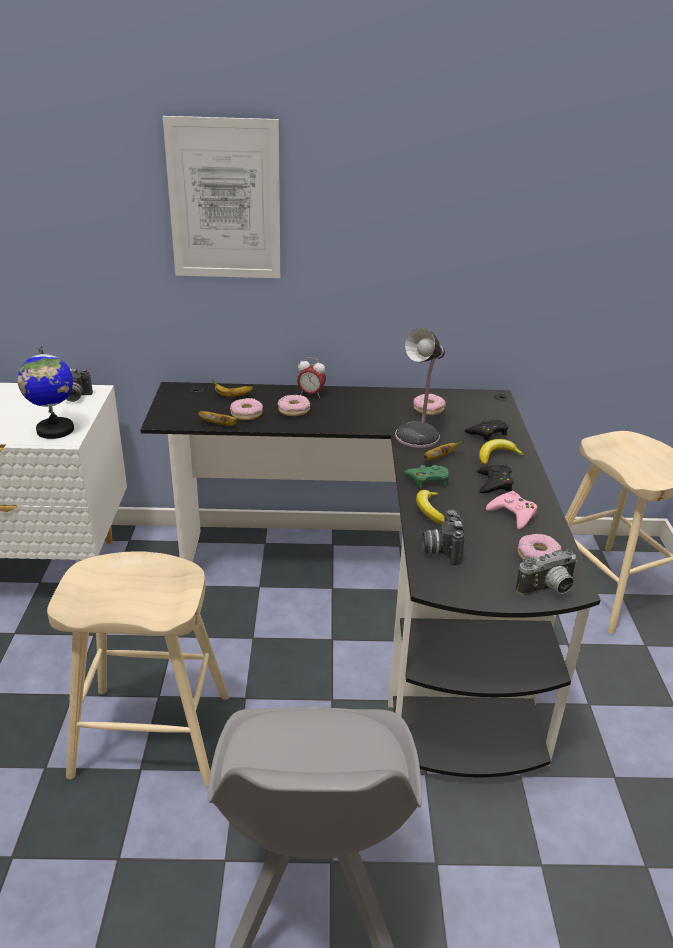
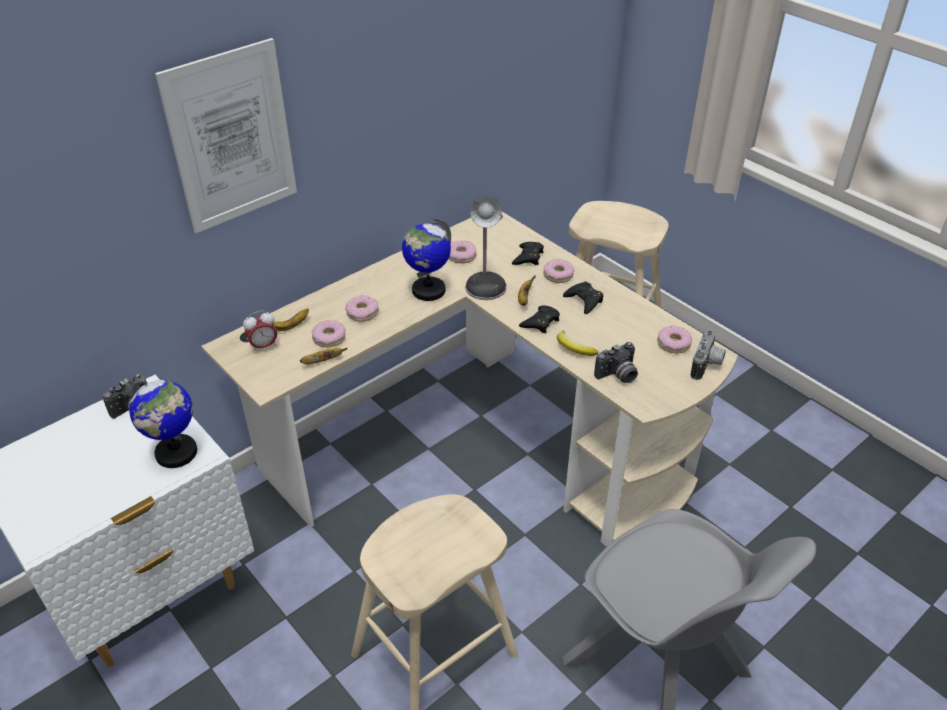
camera: 40 degrees left, 10 degrees up
(311, 394) = (354, 289): alarm clock -> alarm clock (263, 346)
(365, 418) = (428, 290): none -> globe
(383, 609) = (483, 441): black desk -> beige desk
(428, 479) = (540, 322): green game controller -> black game controller
(441, 550) = (617, 376): camera -> camera turned 75 degrees counterclockwise
(496, 456) = (558, 275): banana -> donut
(513, 514) = (624, 319): pink game controller -> none

